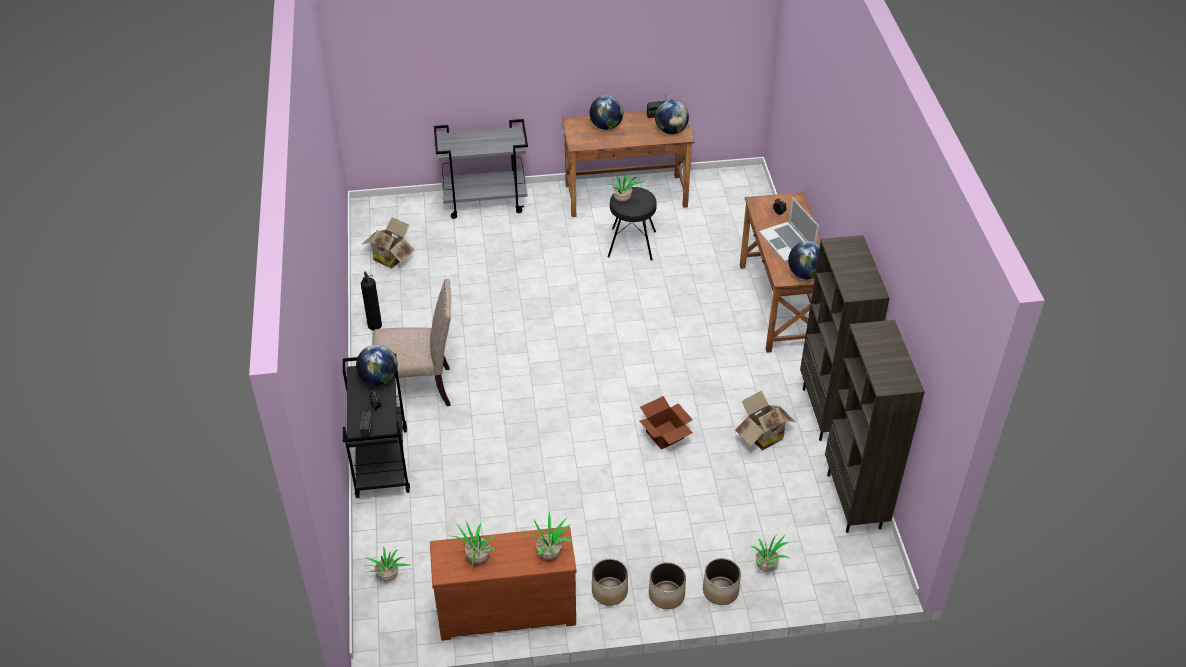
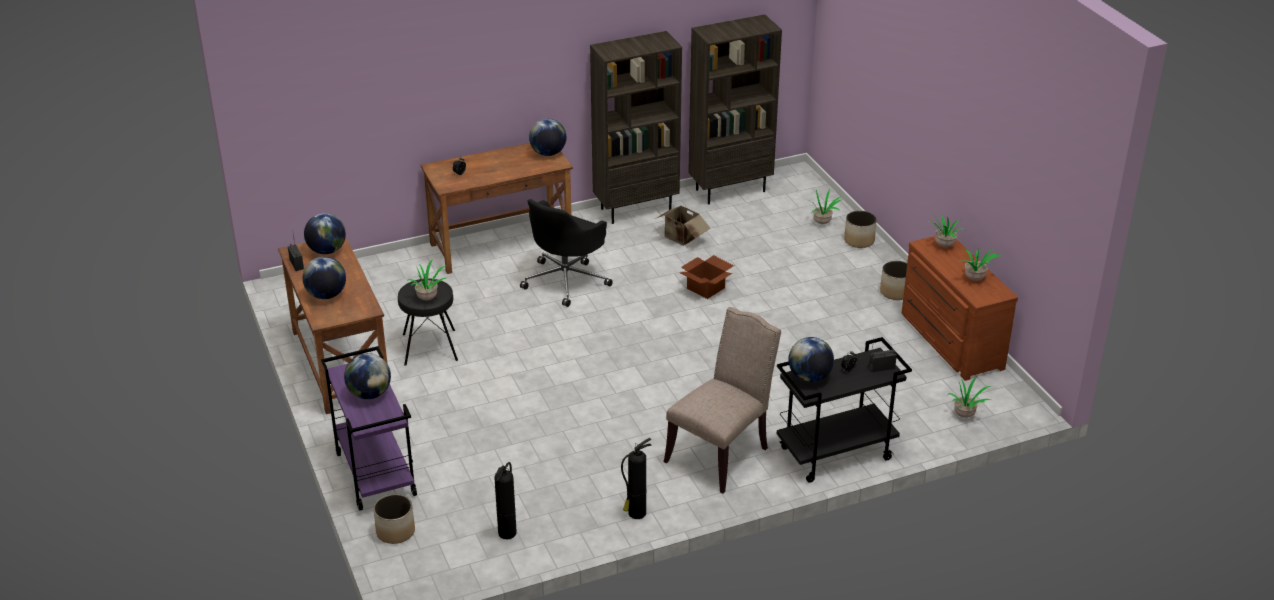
camera: 105 degrees left, 10 degrees down
(390, 257) = (507, 532): cardboard box -> fire extinguisher
(418, 388) = (721, 454): beige chair -> beige chair turned 60 degrees clockwise
(480, 143) = (369, 394): none -> globe
(486, 201) = (374, 474): grey cart -> purple cart
(666, 595) = (880, 264): planter -> planter (396, 532)
(707, 339) = (566, 280): none -> black office chair
(787, 242) = (503, 165): laptop -> none

